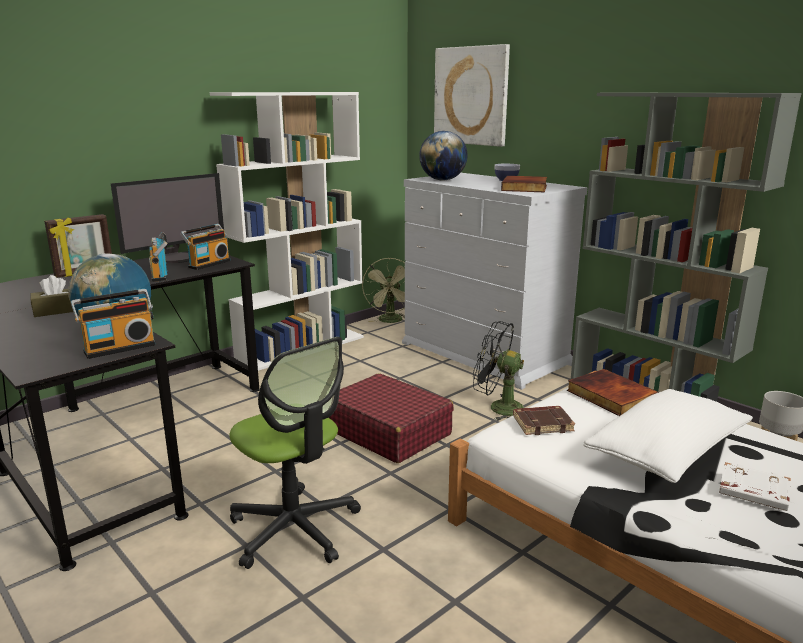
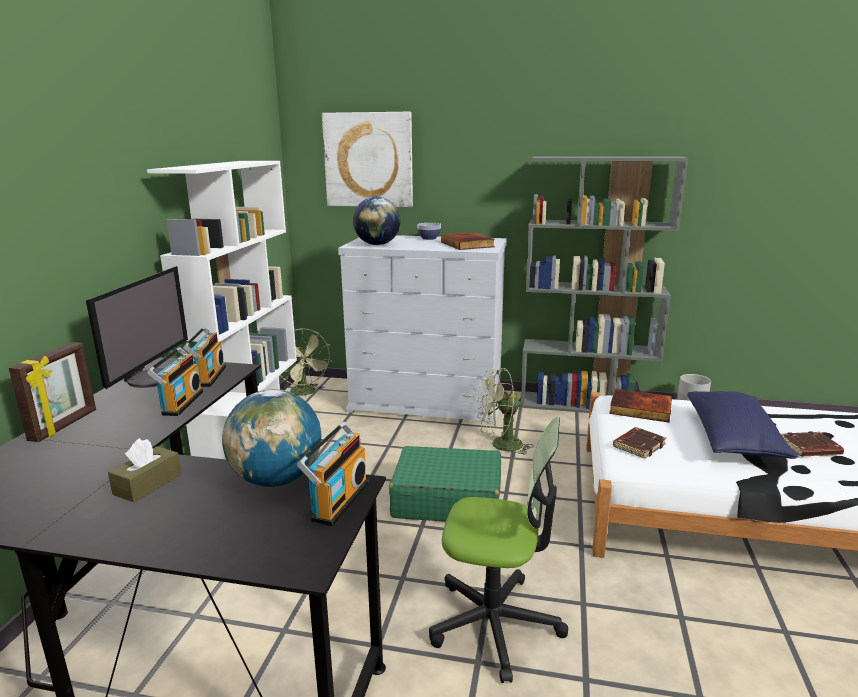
camera: 35 degrees left, 0 degrees up
(161, 275) = (180, 403): radio -> radio turned 120 degrees counterclockwise
(388, 431) = (446, 499): red suitcase -> green suitcase
(498, 408) = (500, 446): black fan -> green fan
(667, 453) = (733, 440): white pillow -> blue pillow
(752, 492) = (809, 448): white book -> brown book

